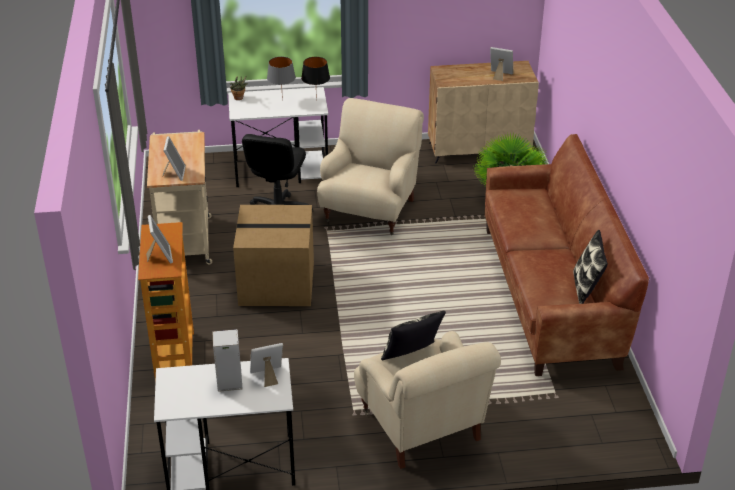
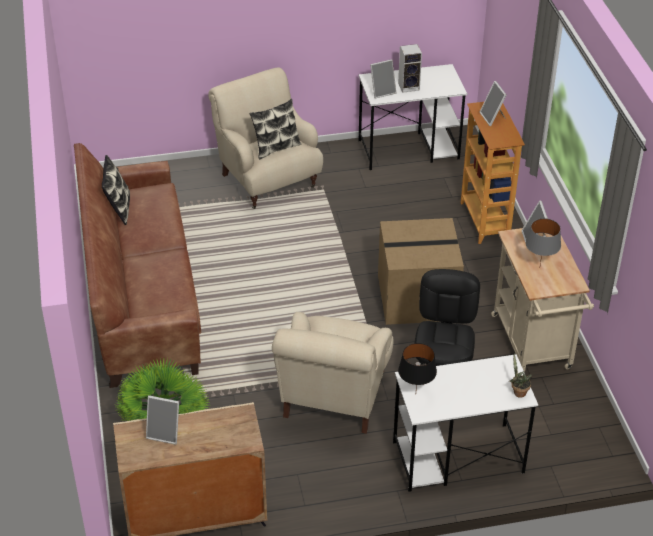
camera: 175 degrees right, 5 degrees up
(282, 100) = (460, 392): grey table lamp -> grey table lamp (539, 268)

